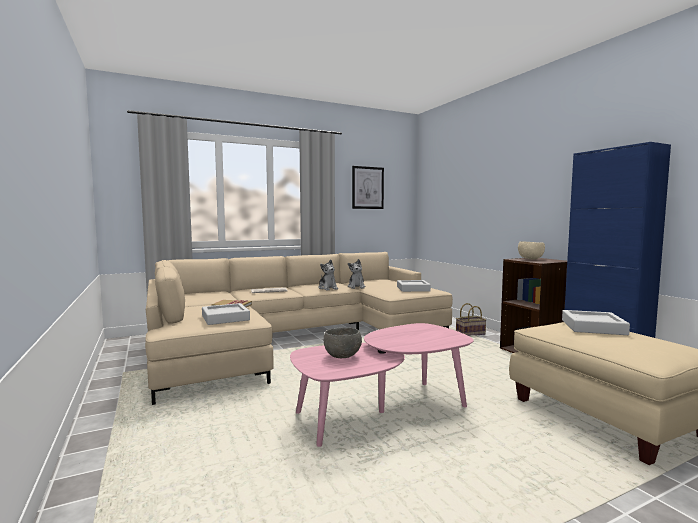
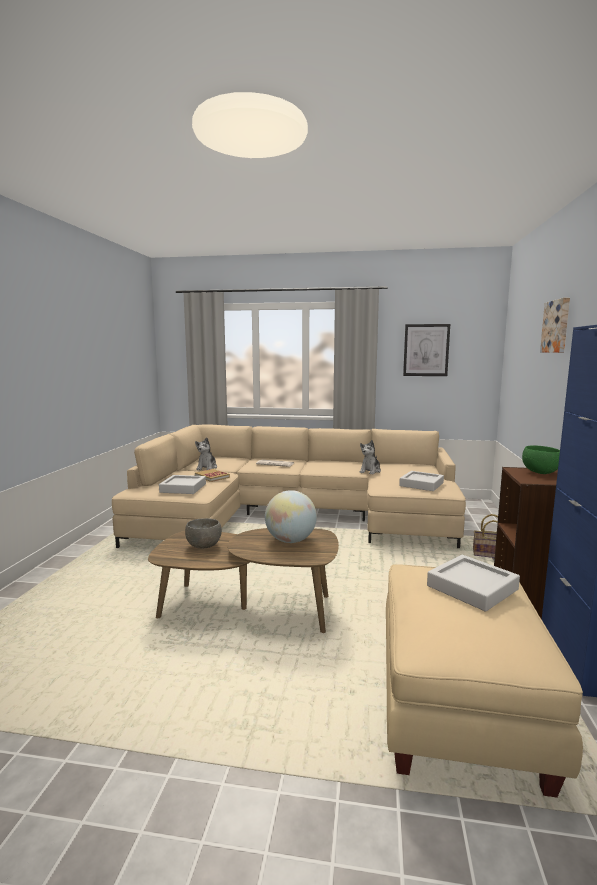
camera: 35 degrees right, 5 degrees up
(328, 288) = (334, 469): plush toy -> plush toy (207, 468)
(382, 411) = (247, 608): pink coffee table -> brown coffee table
(415, 334) = (290, 541): none -> globe
(497, 165) = (557, 326): none -> picture
(531, 259) = (540, 473): beige bowl -> green bowl

